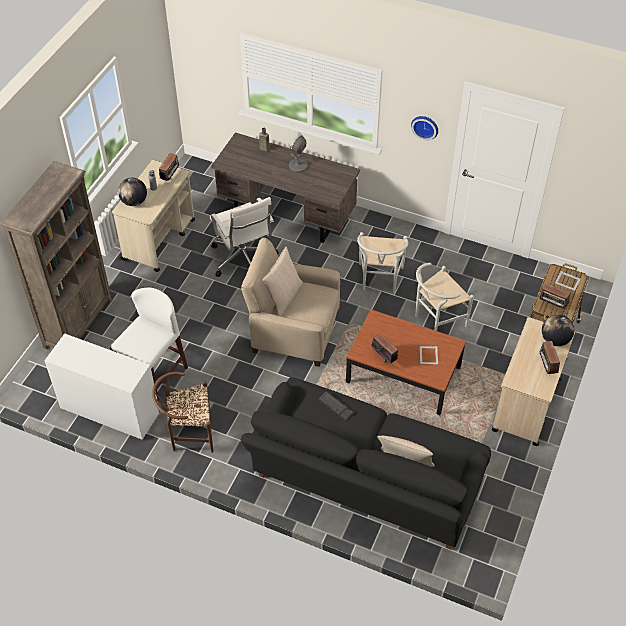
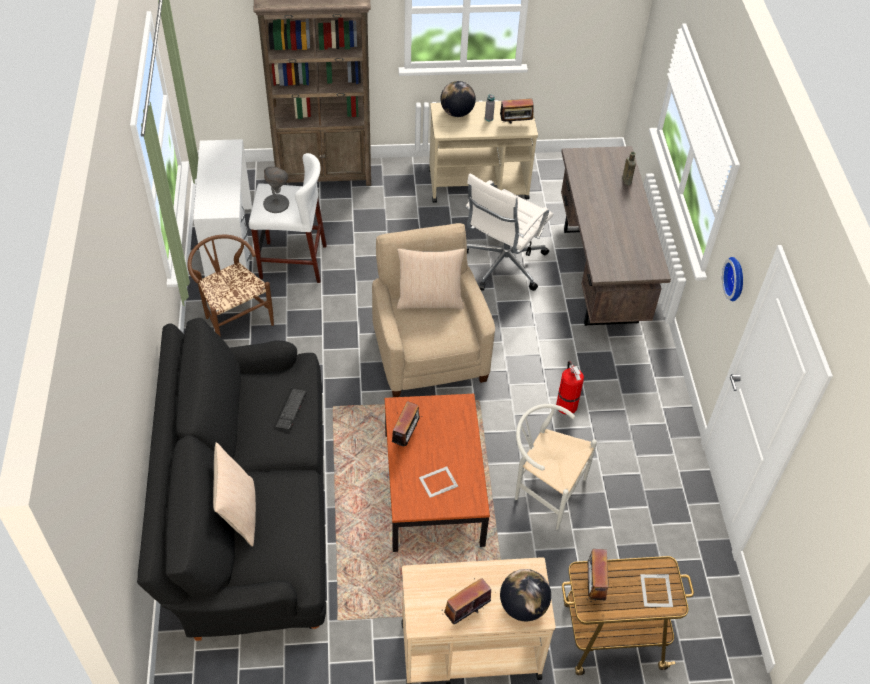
camera: 60 degrees right, 0 degrees up
(298, 166) = (625, 220): grey table lamp -> grey table lamp (276, 204)
(379, 281) = (566, 405): white chair -> fire extinguisher

